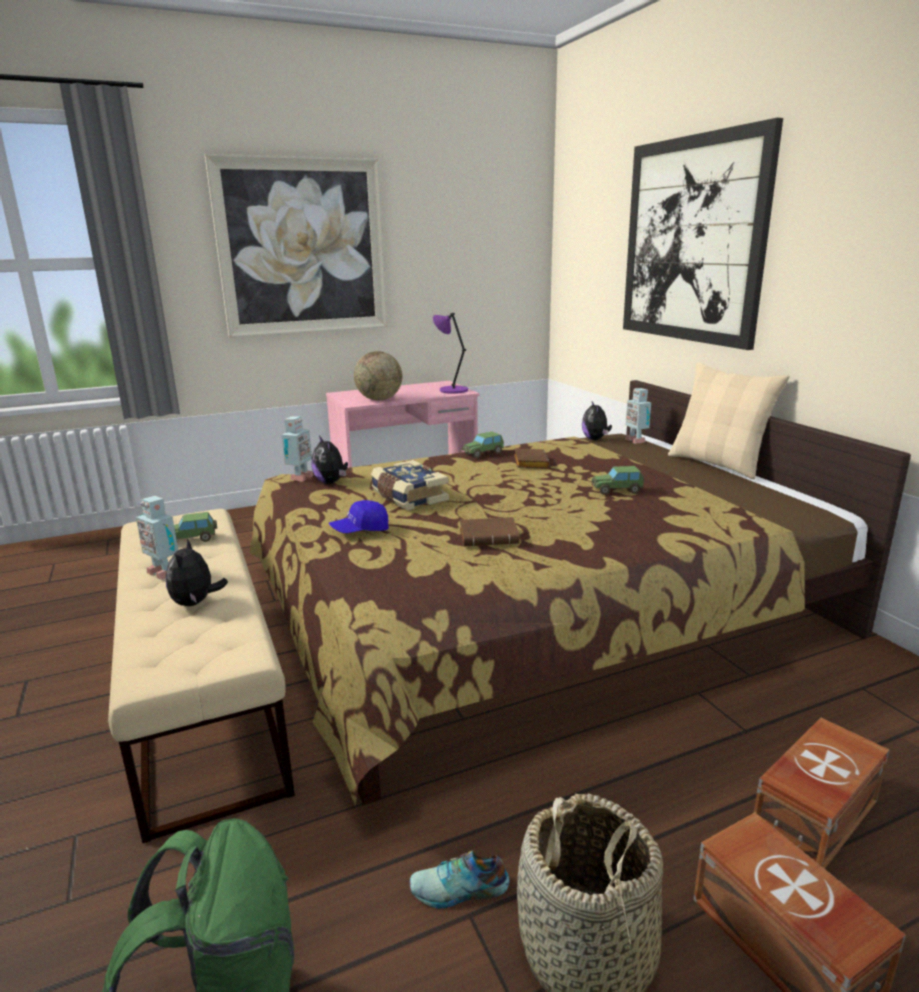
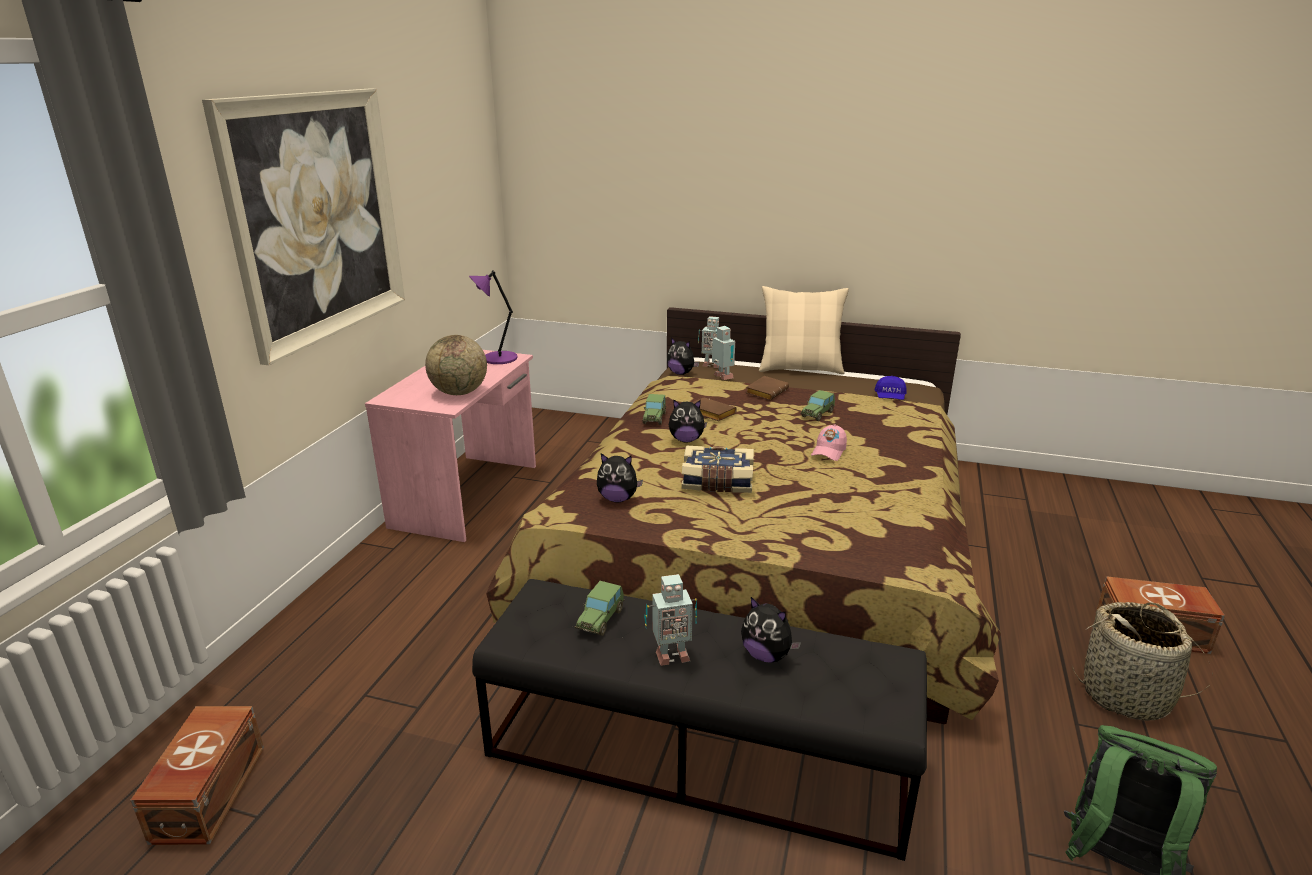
camera: 50 degrees left, 5 degrees up
(203, 688) = (698, 755): beige bench -> black bench
(299, 478) = (578, 508): toy robot -> toy robot (722, 377)
(360, 531) = (766, 525): blue cap -> blue cap (890, 398)
(460, 890) = (1054, 718): shoe -> none
(465, 470) = (686, 440): none -> plush toy
(490, 537) = (848, 485): brown book -> brown book (766, 391)
(546, 513) = (828, 451): none -> pink cap
(692, 241) = (727, 177): picture -> none
(811, 816) = (1071, 572): brown storage box -> brown storage box (206, 794)

